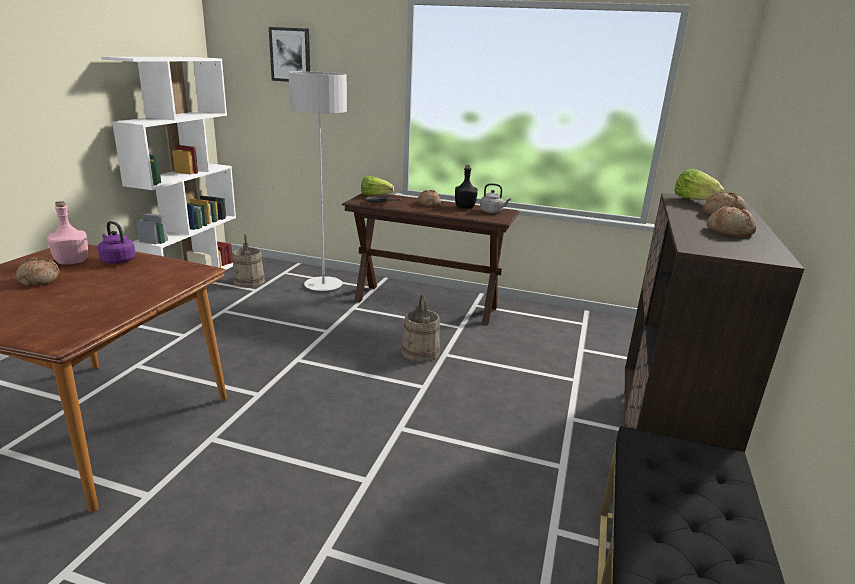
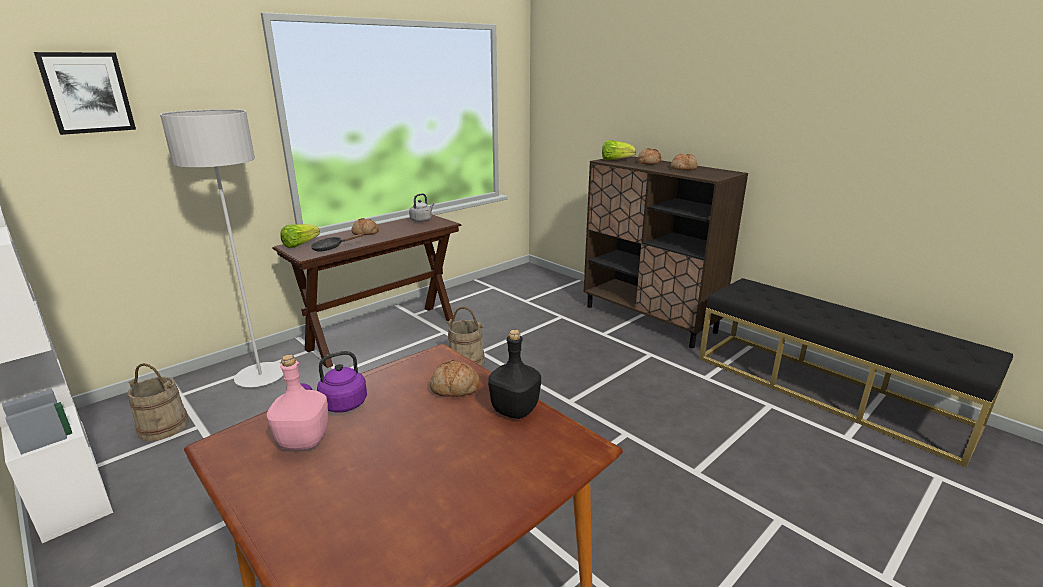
camera: 60 degrees left, 0 degrees up
(38, 280) = (357, 468): bread -> bread (454, 388)
(464, 207) = (395, 224): black bottle -> black bottle (514, 409)

